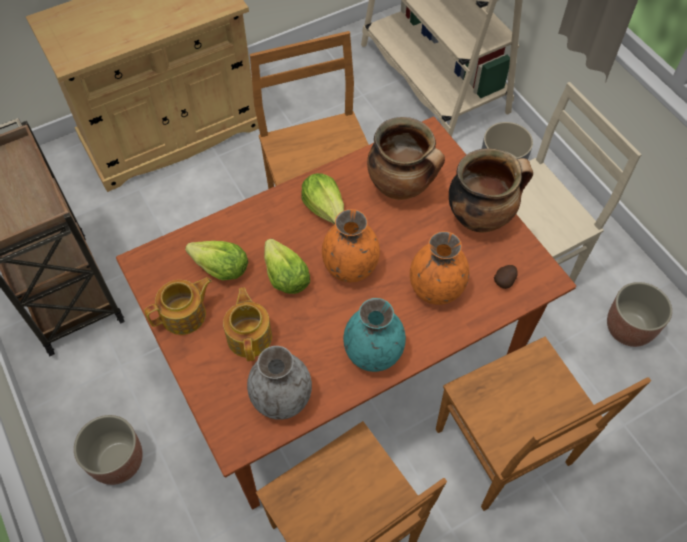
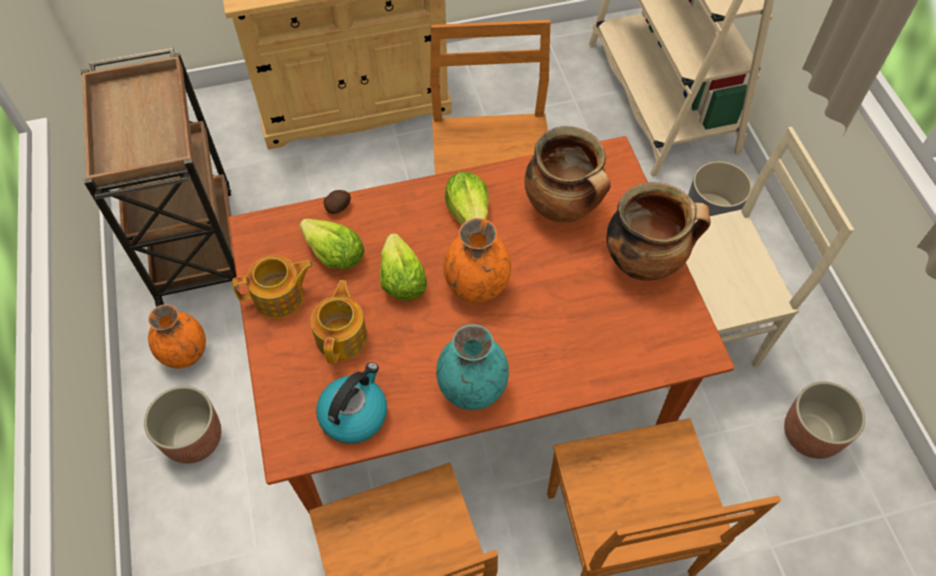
camera: 15 degrees right, 0 degrees up
(281, 399) = (354, 413): grey vase -> kettle
(436, 289) = (566, 333): orange vase -> orange vase (185, 353)
(505, 280) = (650, 341): potato -> potato (338, 207)

